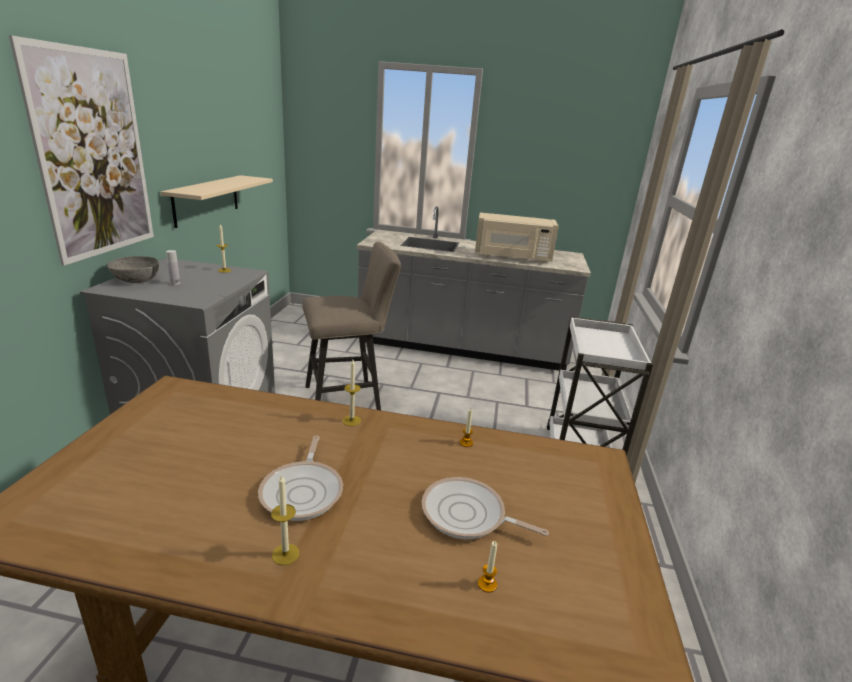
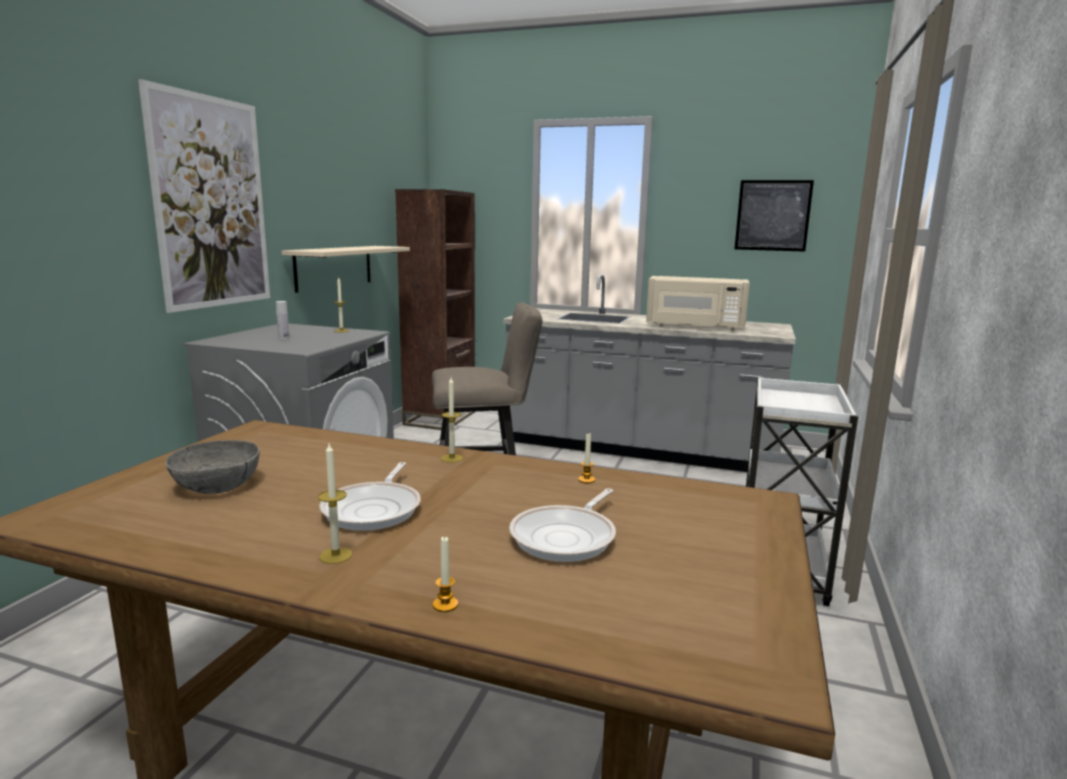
camera: 10 degrees right, 10 degrees down
(136, 279) = (244, 336): grey bowl -> grey bowl (217, 485)
(298, 318) = (440, 418): none -> brown bookcase
(467, 515) = (567, 537): frying pan -> frying pan turned 90 degrees counterclockwise
(487, 584) = (571, 593): candle -> candle (445, 605)
(574, 163) = (772, 215): none -> picture

